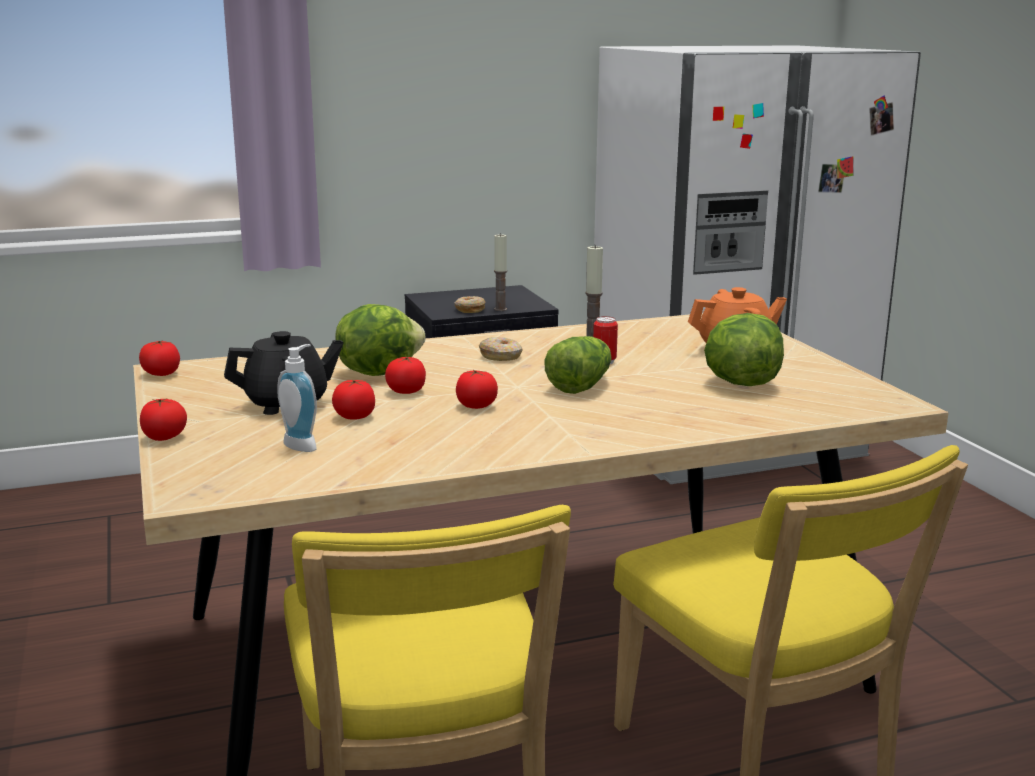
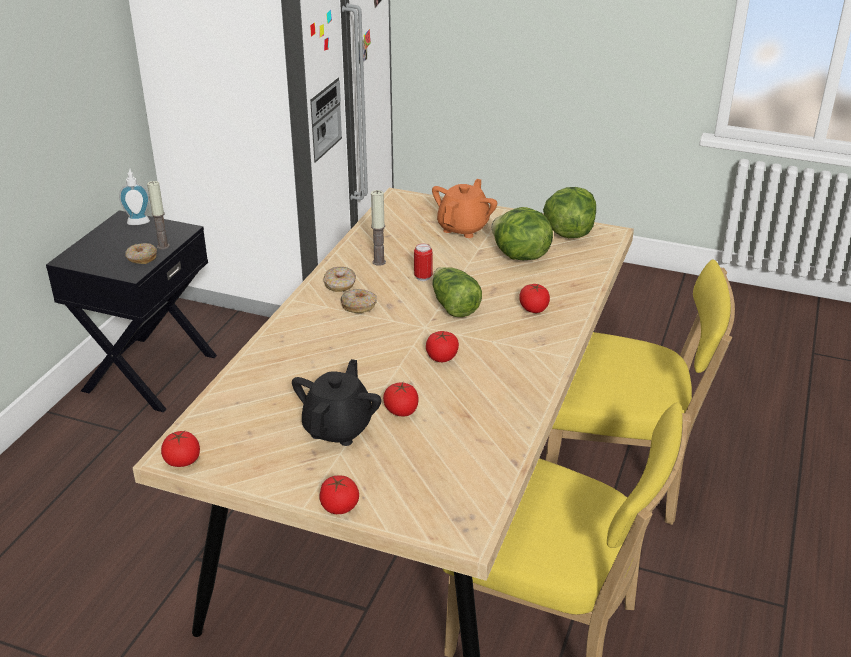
camera: 50 degrees left, 15 degrees up
(303, 445) = (430, 452): soap dispenser -> soap dispenser (138, 221)
(378, 372) = (321, 365): lettuce -> lettuce (568, 233)
(406, 391) = (378, 371): tomato -> tomato (533, 309)
(522, 342) = (340, 284): none -> donut

